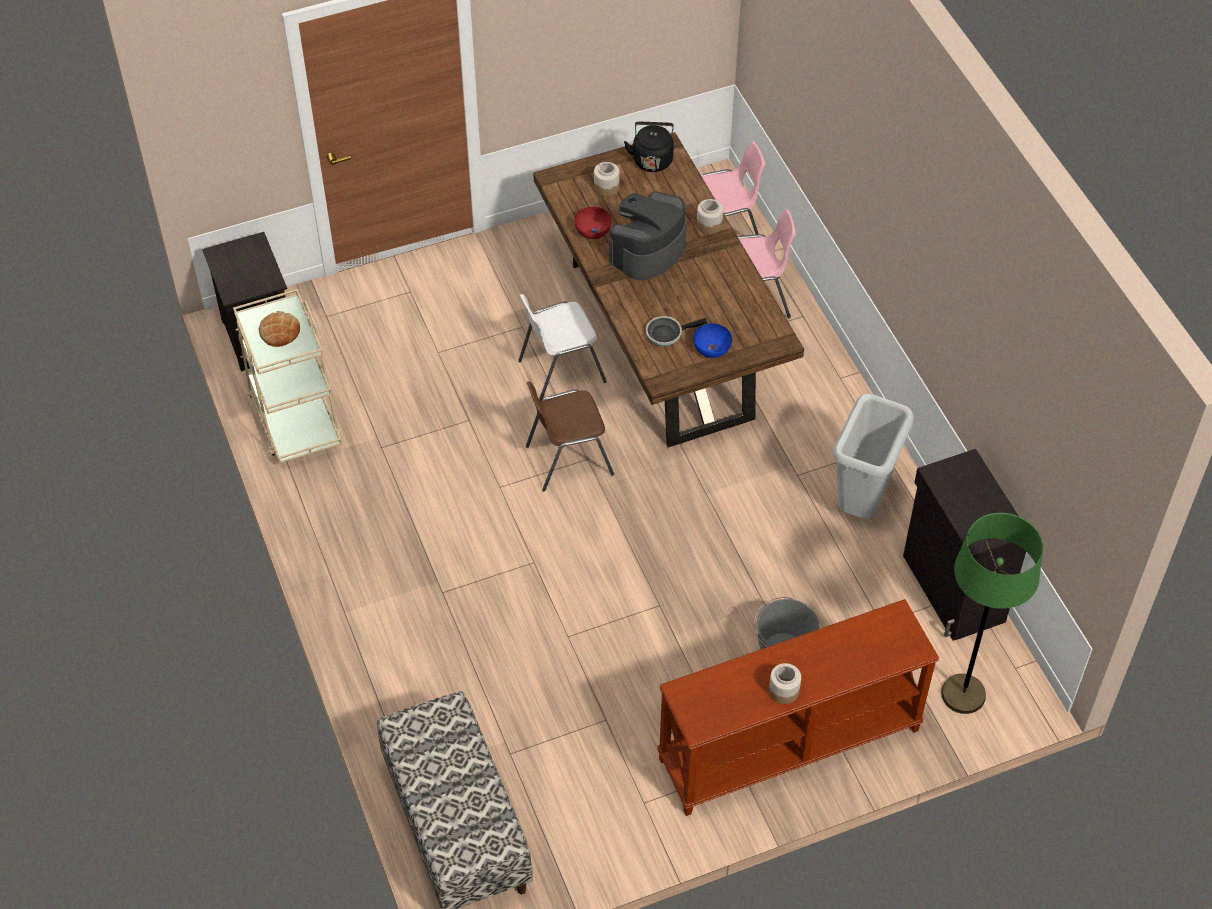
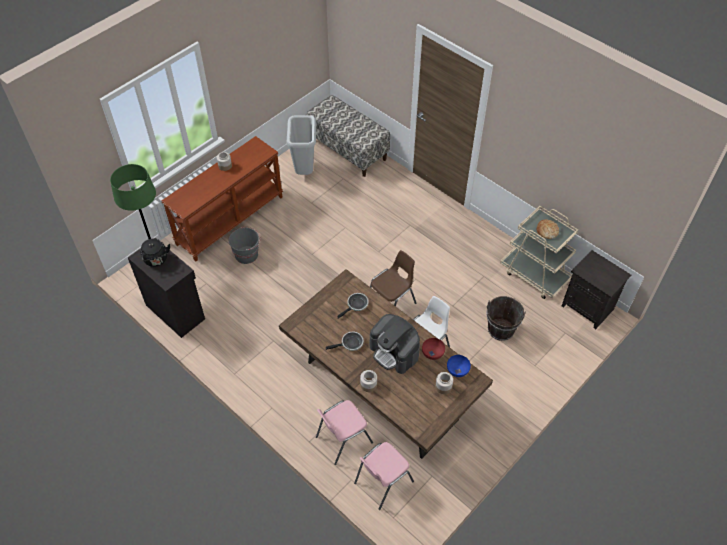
camera: 155 degrees right, 0 degrees up
(421, 356) = (500, 330): none -> brown bucket
(647, 251) = (394, 352): coffee machine -> coffee machine turned 120 degrees clockwise
(652, 158) = (428, 420): black kettle -> black kettle (156, 260)
(706, 284) = (350, 344): none -> frying pan
(711, 349) = (328, 305): blue bowl -> blue bowl (458, 370)
(862, 505) = (234, 337): grey trash can -> grey trash can (304, 170)

